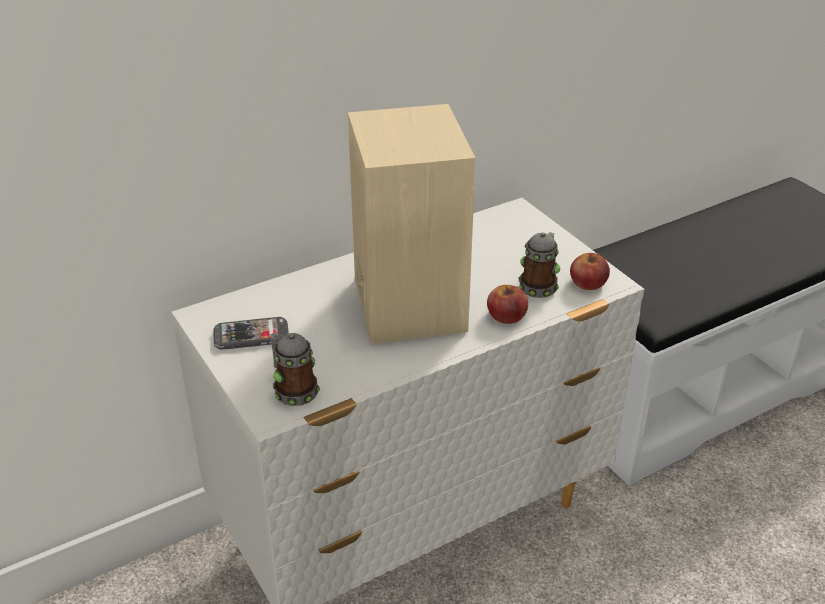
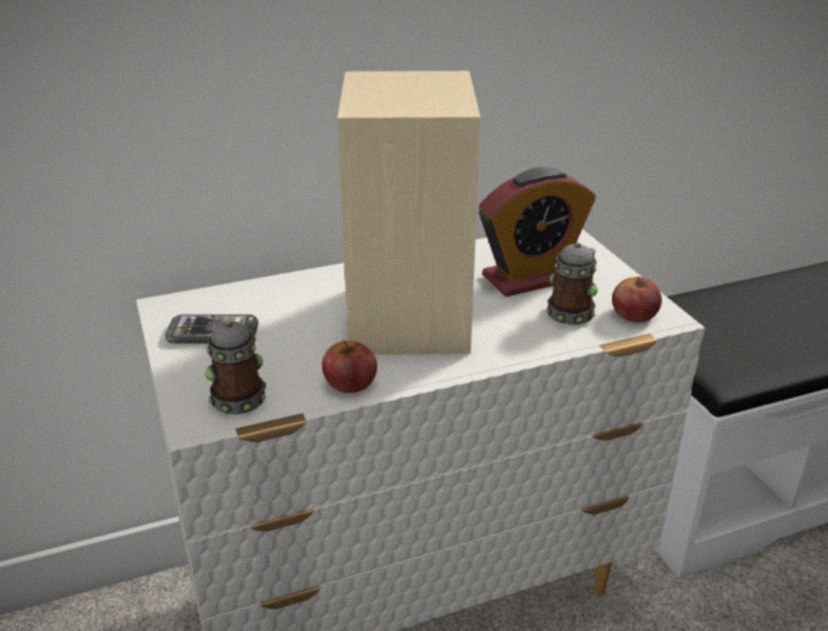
camera: 10 degrees right, 5 degrees down
(499, 256) = (531, 277): none -> alarm clock
(506, 315) = (523, 340): apple -> apple (350, 382)

